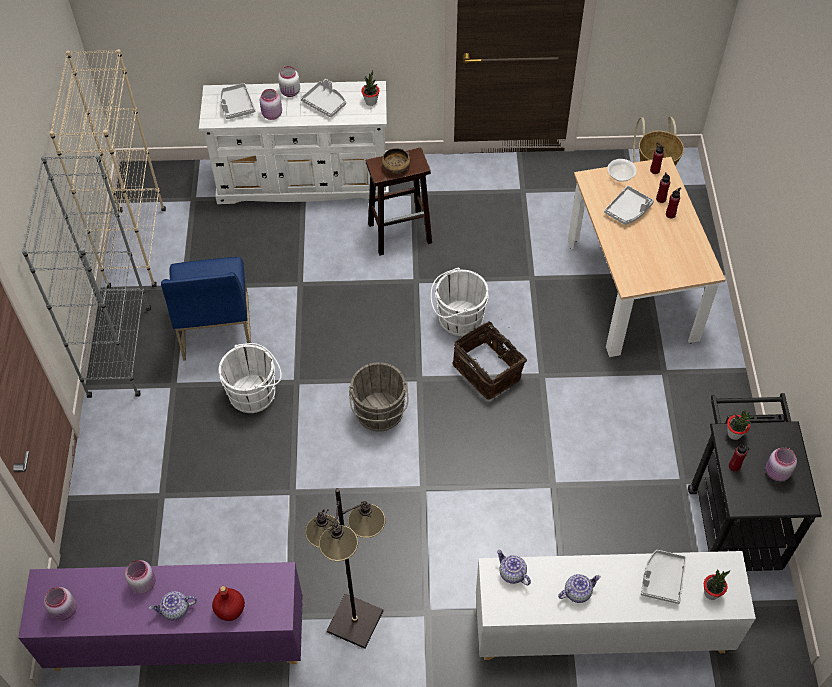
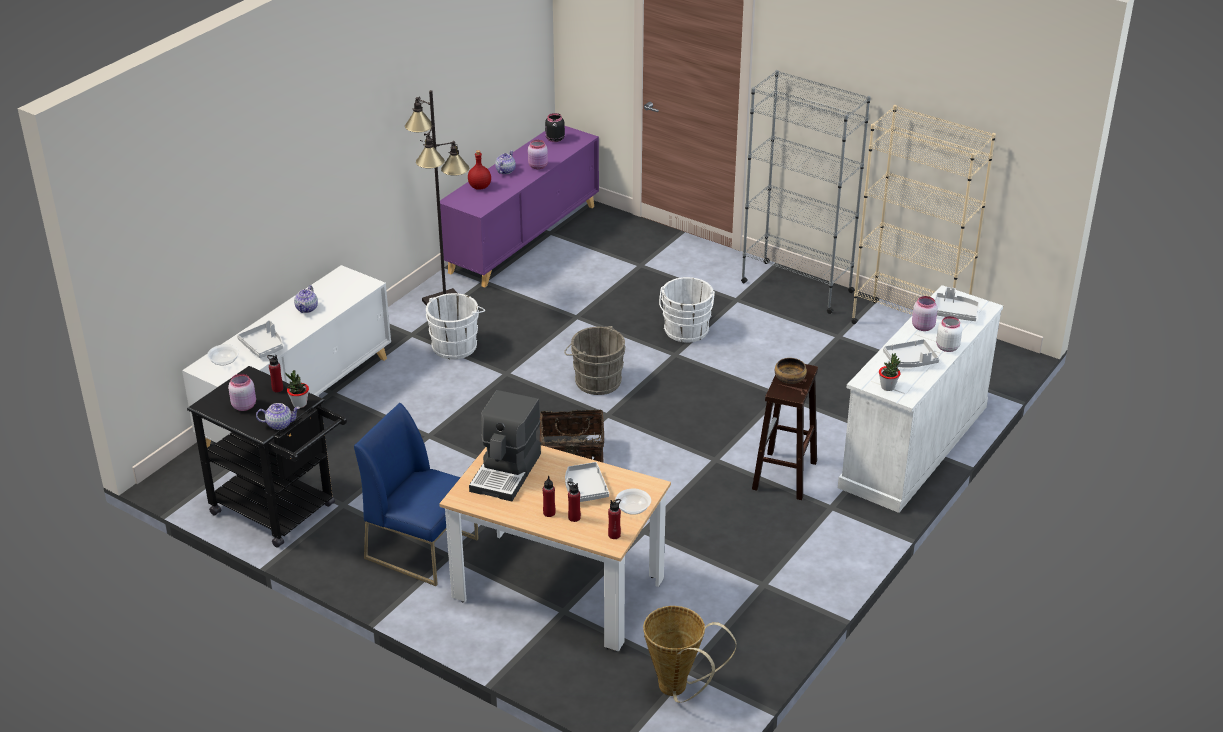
camera: 125 degrees right, 20 degrees down
(65, 610) = (554, 139): pink jar -> black jar
(215, 326) = (777, 337): blue chair -> blue chair (423, 548)
(457, 319) = (645, 463): white bucket -> white bucket (456, 345)
(512, 573) = (356, 290): teapot -> teapot (280, 424)
(656, 262) = (507, 472): none -> coffee machine
(711, 593) = (224, 361): potted plant -> bowl

